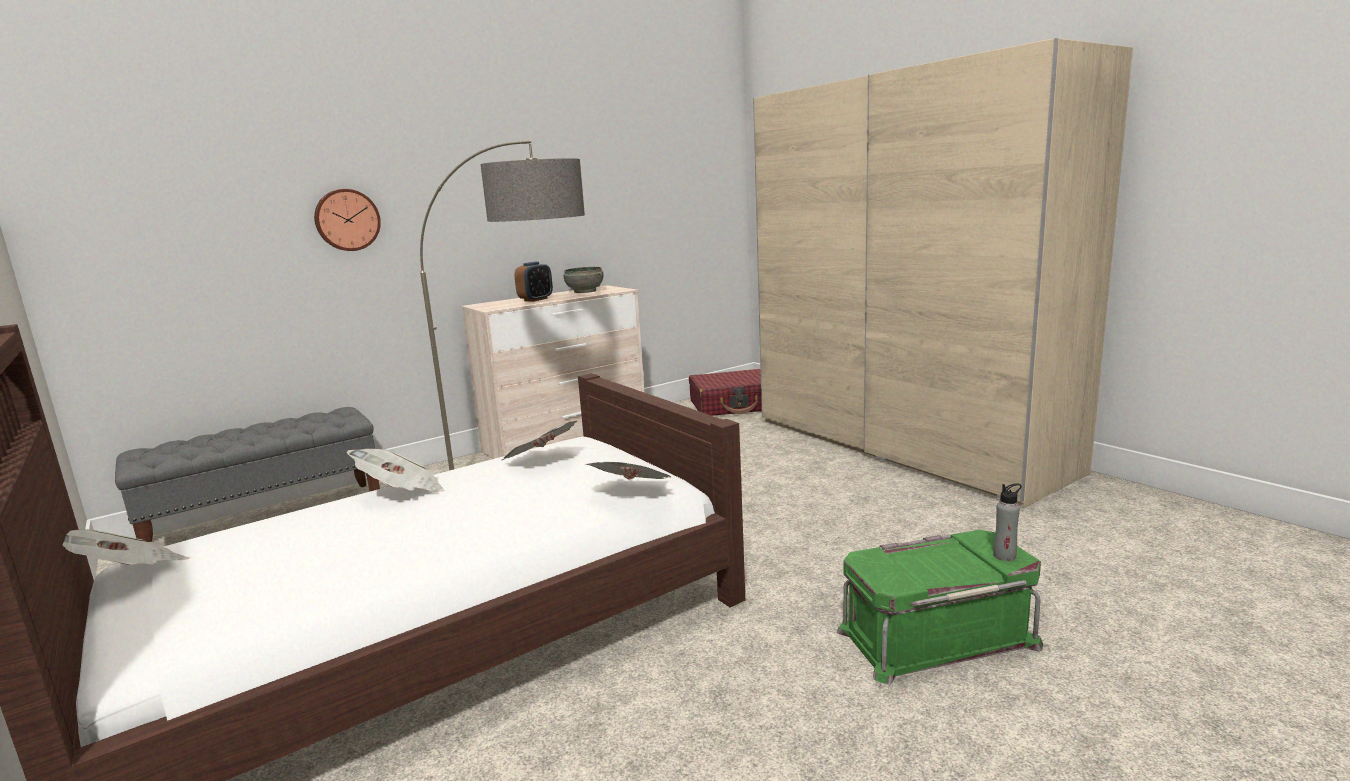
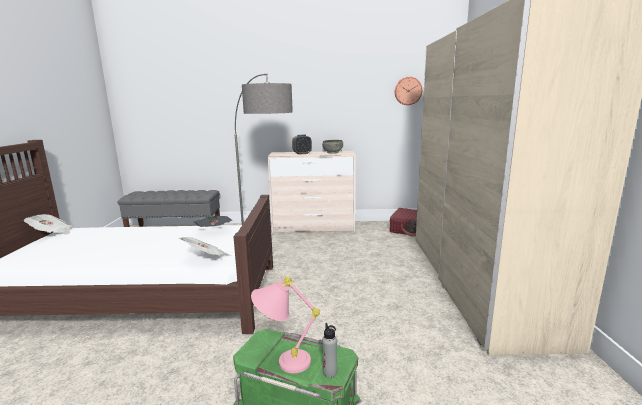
camera: 35 degrees right, 0 degrees up
(347, 220) = (224, 108): wall clock -> wall clock (408, 91)
(402, 492) = (154, 229): newspaper -> none
(936, 572) = (282, 362): none -> pink table lamp

